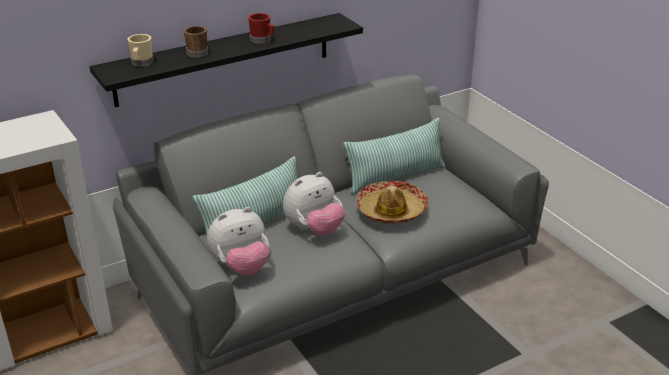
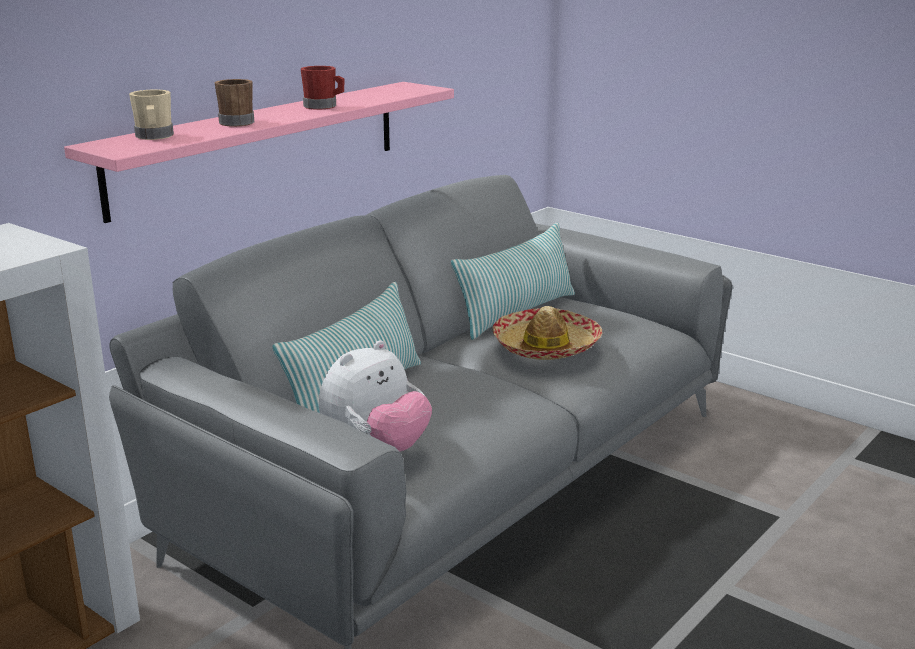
camera: 20 degrees left, 10 degrees down
(224, 59) = (260, 145): black shelf -> pink shelf
(314, 229) = (453, 384): plush toy -> none

